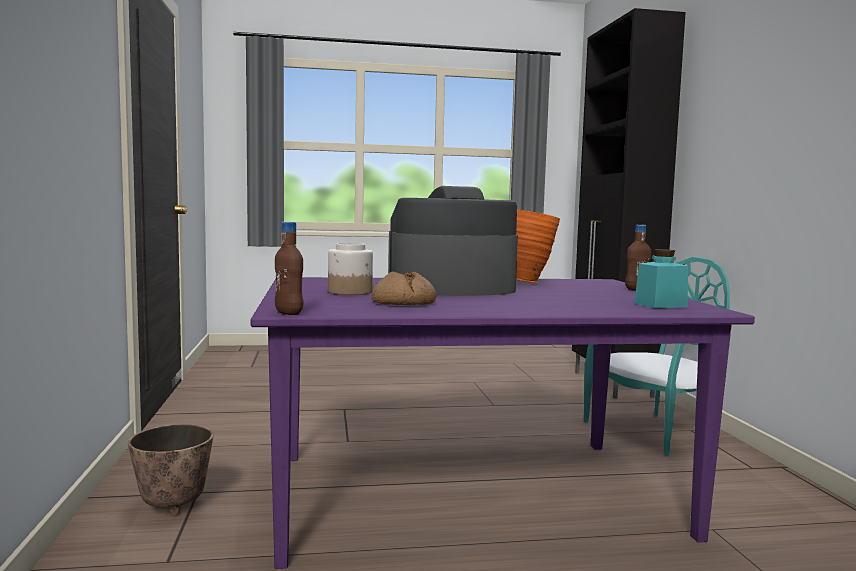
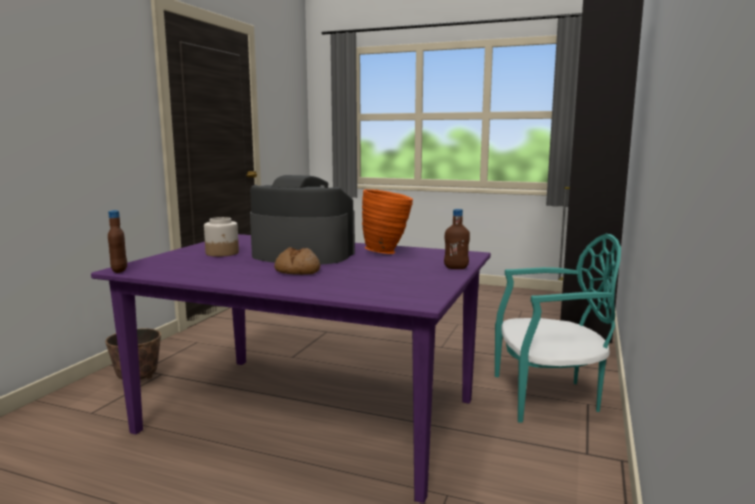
camera: 30 degrees right, 5 degrees up
(403, 303) = (215, 268): bread -> bread (297, 271)
(660, 305) = (399, 289): turquoise jar -> none

